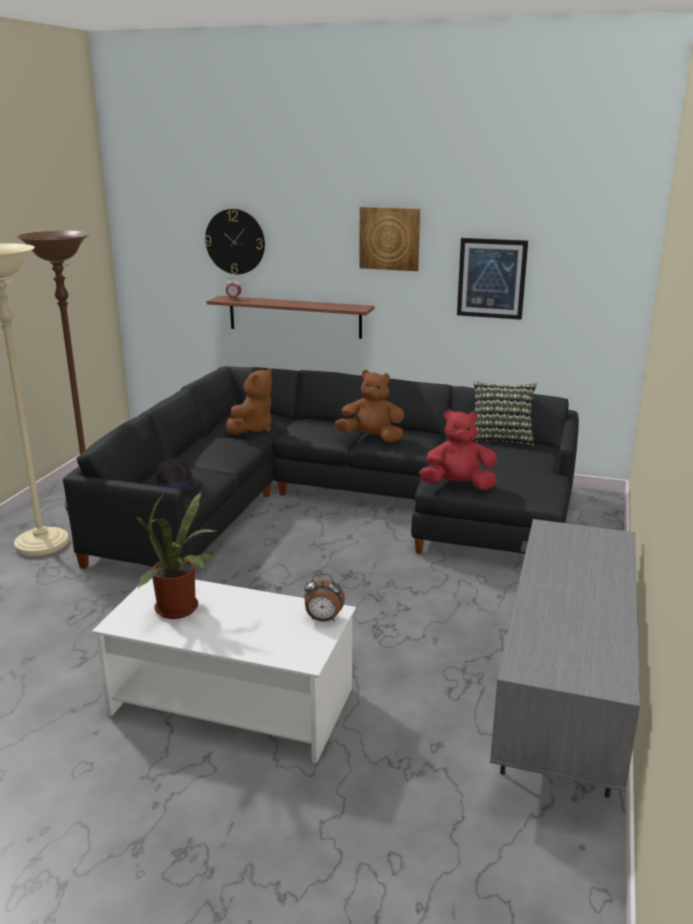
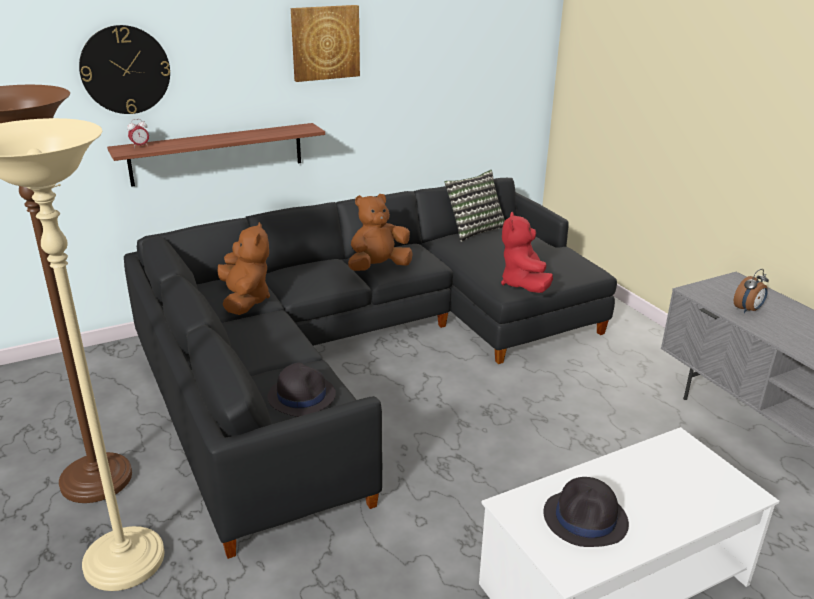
camera: 45 degrees left, 5 degrees up
(181, 610) = (586, 519): potted plant -> black hat
(323, 619) = (687, 452): alarm clock -> alarm clock (748, 310)
(458, 485) = (524, 285): red plush toy -> red plush toy turned 45 degrees counterclockwise
(491, 278) = (428, 73): picture -> none

